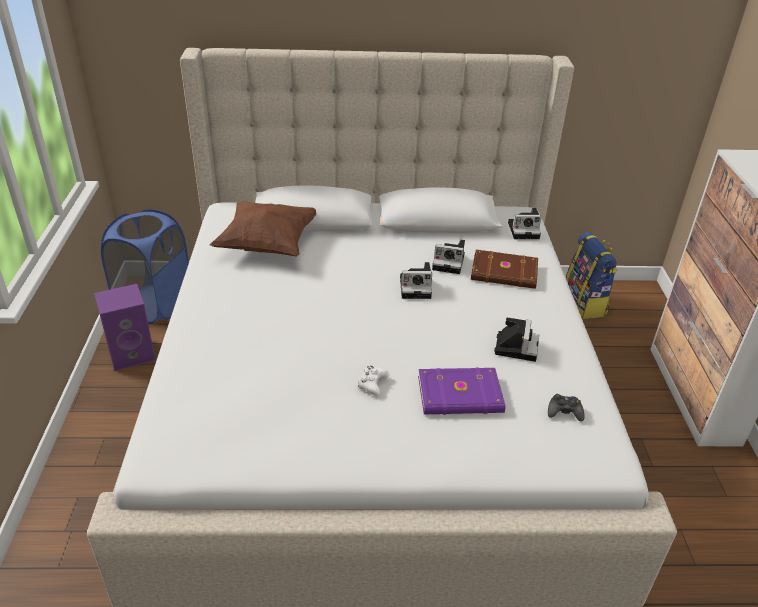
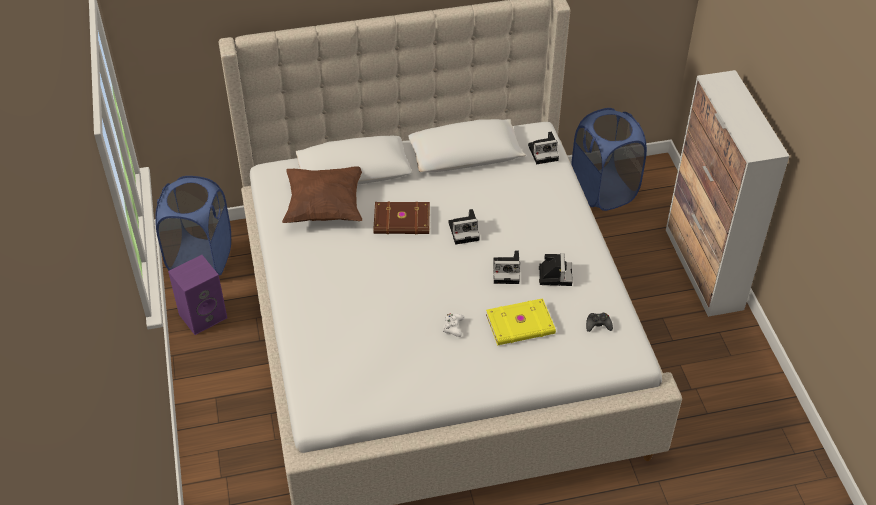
camera: 10 degrees left, 10 degrees up
(450, 262) = (486, 200): camera -> camera (507, 271)
(460, 396) = (521, 325): purple book -> yellow book
(504, 273) = (534, 203): brown book -> brown book (402, 221)
(585, 304) = (603, 191): backpack -> blue laundry basket

